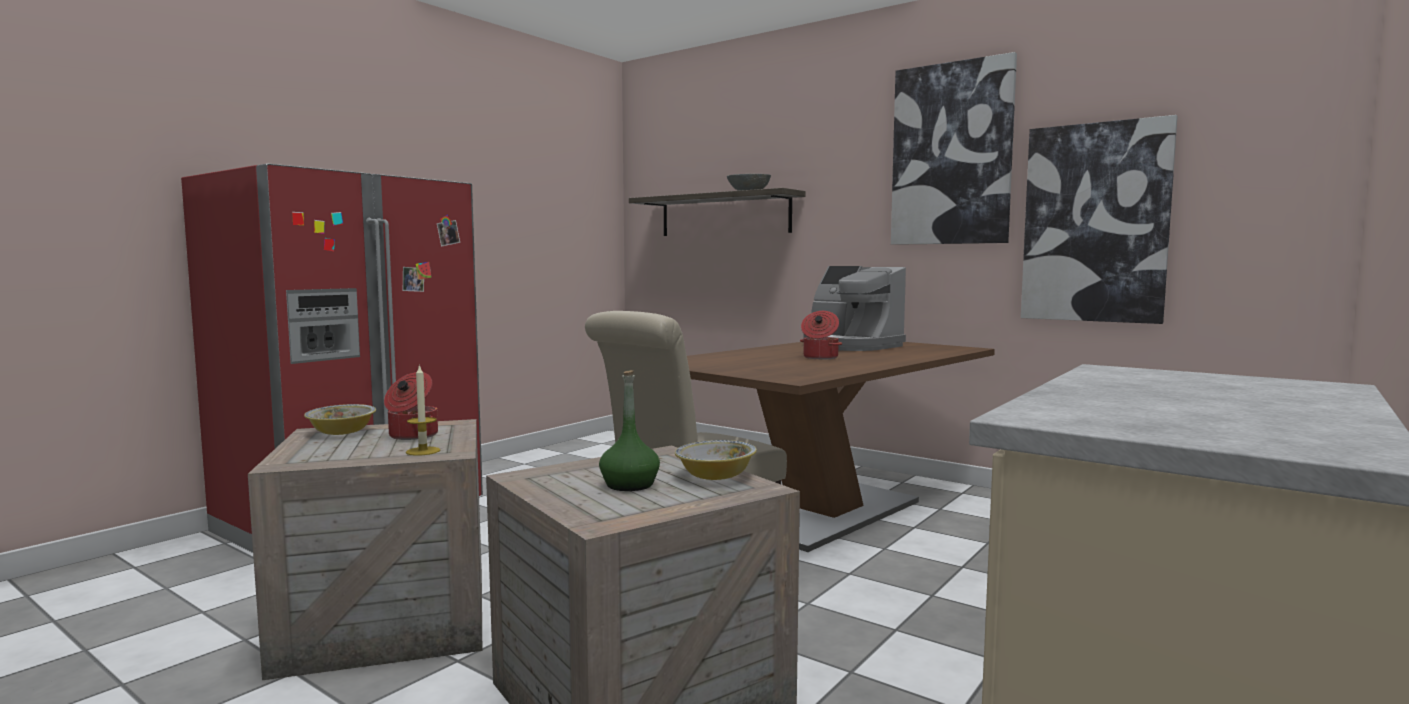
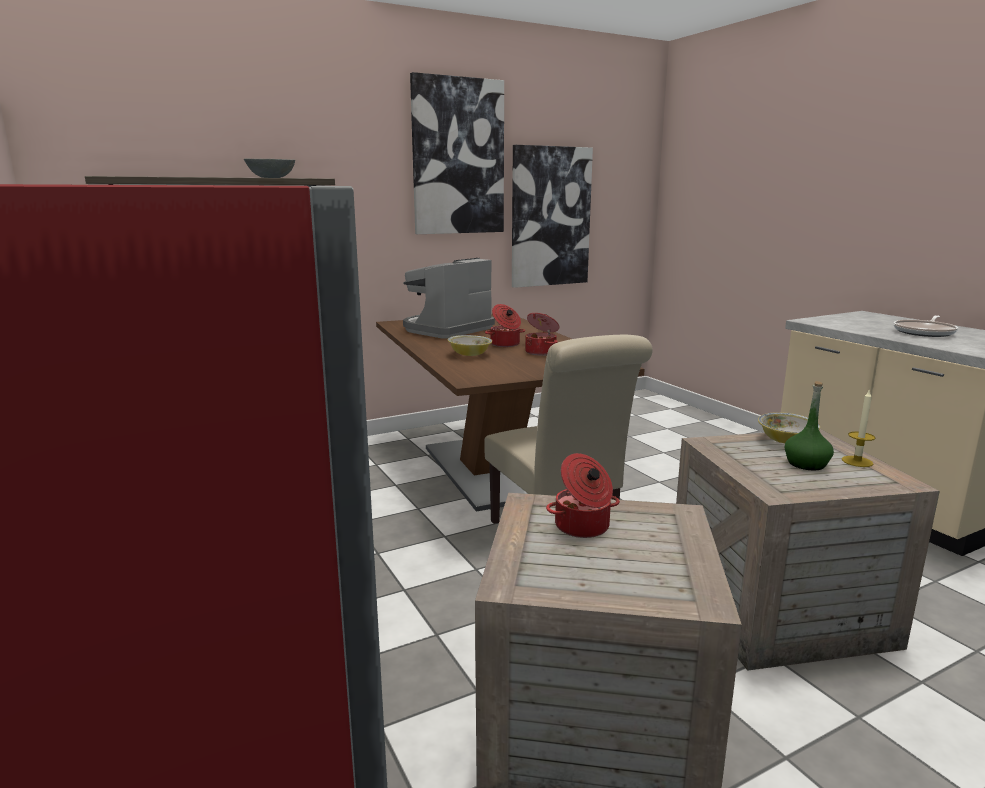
camera: 65 degrees left, 10 degrees up
(342, 433) = (537, 567): bowl -> bowl (470, 354)
(423, 451) = (665, 525): candle -> candle (857, 461)
(807, 364) = (541, 352): none -> cooking pot
(850, 346) = (446, 329): coffee machine -> coffee machine turned 150 degrees clockwise
(1184, 402) = (925, 332): none -> frying pan

